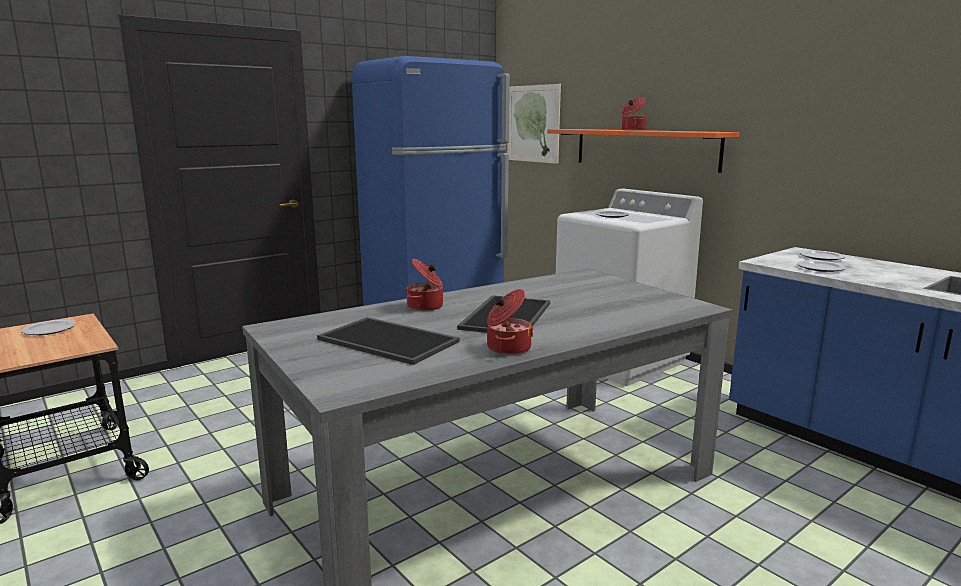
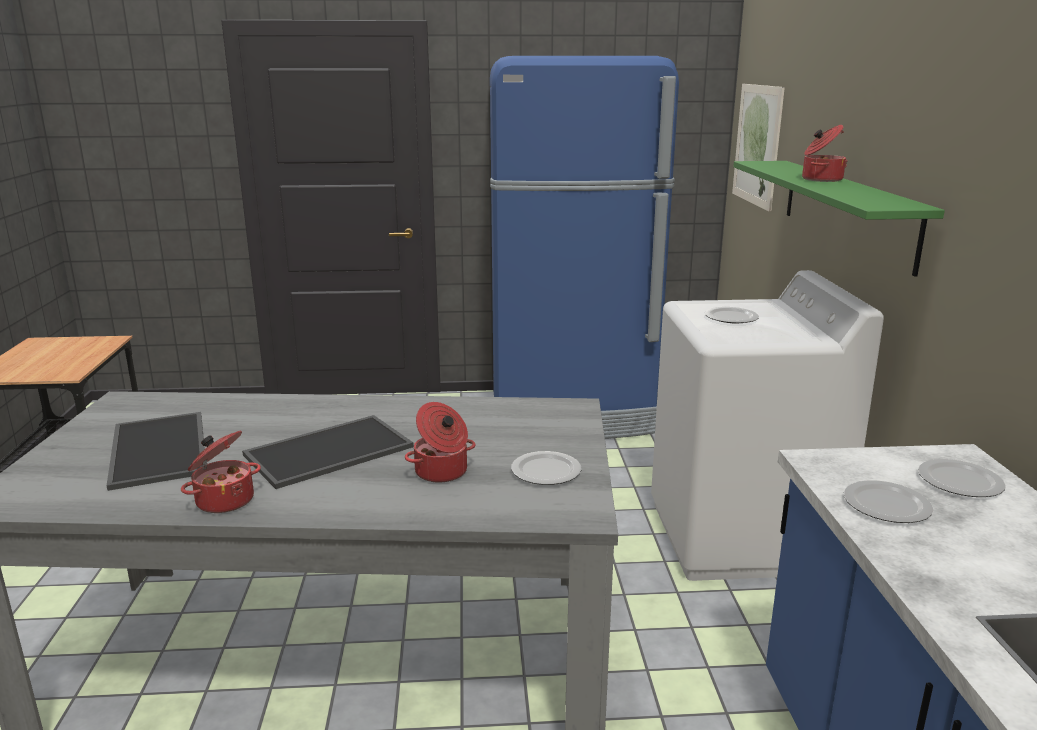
camera: 35 degrees right, 5 degrees up
(50, 329) = (76, 347): plate -> plate (547, 471)
(426, 306) = (288, 412): cooking pot -> cooking pot (442, 472)
(644, 148) = (846, 211): orange shelf -> green shelf

